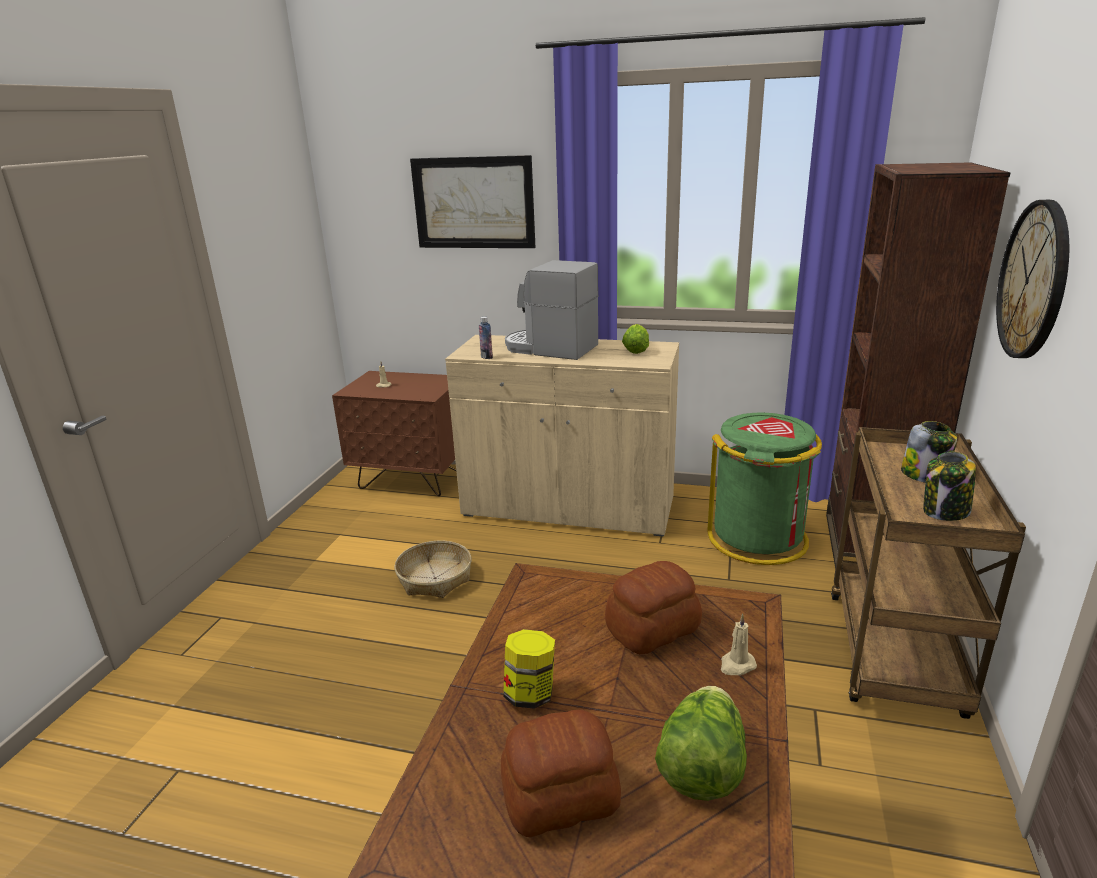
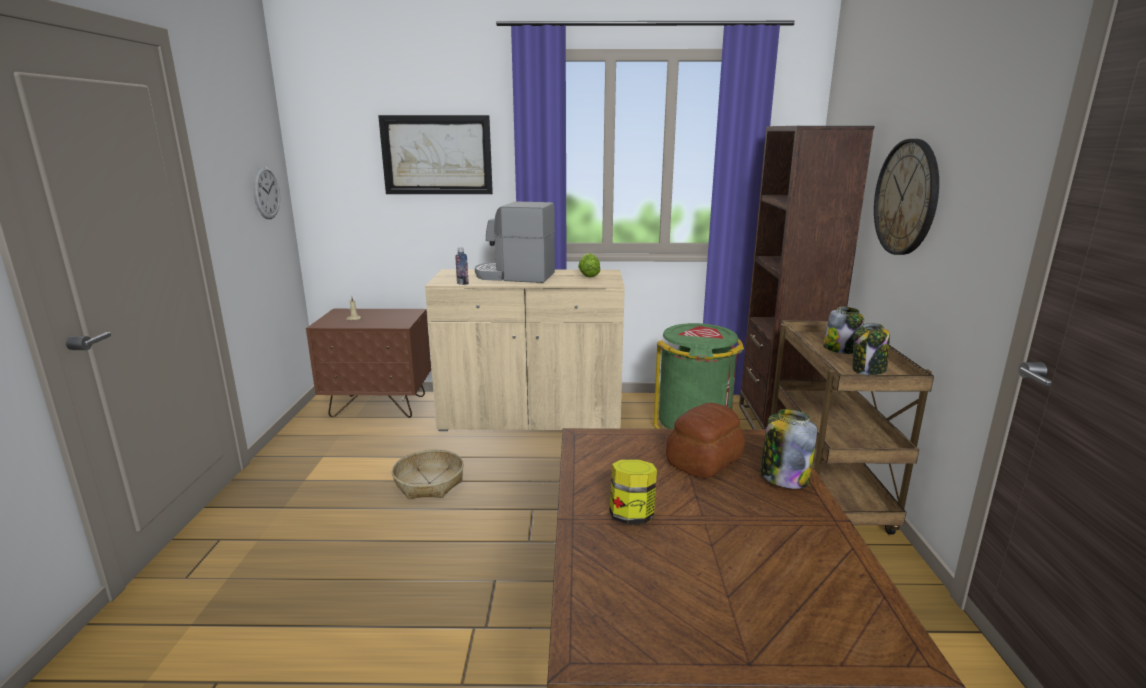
camera: 15 degrees left, 5 degrees down
(293, 249) = (266, 192): none -> wall clock
(562, 797) = (702, 583): bread -> none
(701, 767) = (798, 546): lettuce -> none
(736, 665) = (783, 477): beige candle -> jar

